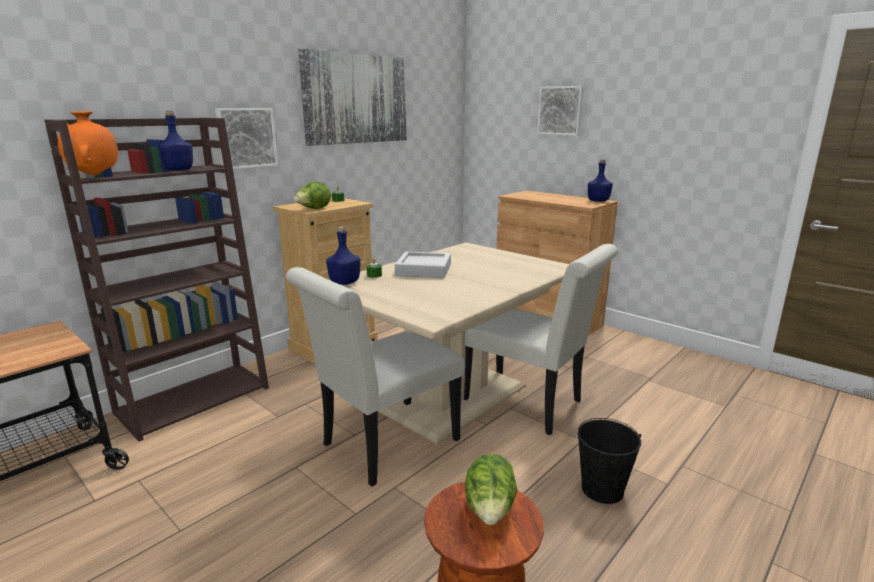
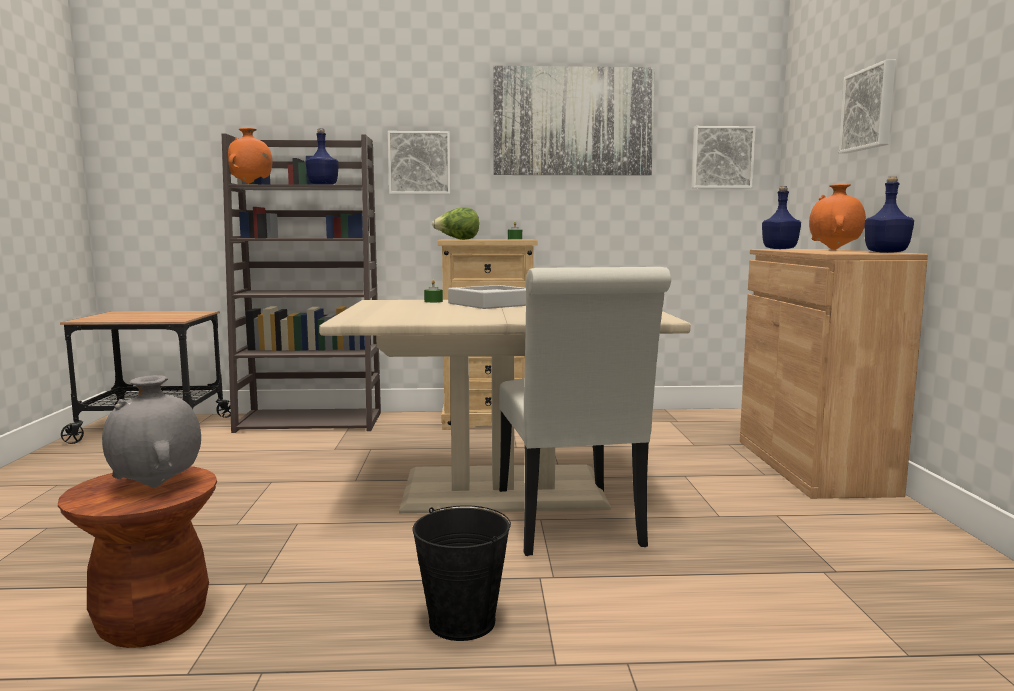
camera: 45 degrees right, 10 degrees down
(344, 282) = (391, 301): blue bottle -> blue bottle (779, 249)
(383, 446) = (356, 496): white chair -> none
(439, 125) = (721, 157): none -> picture
(490, 511) = (157, 486): lettuce -> grey vase
(547, 194) = (834, 249): none -> orange vase

